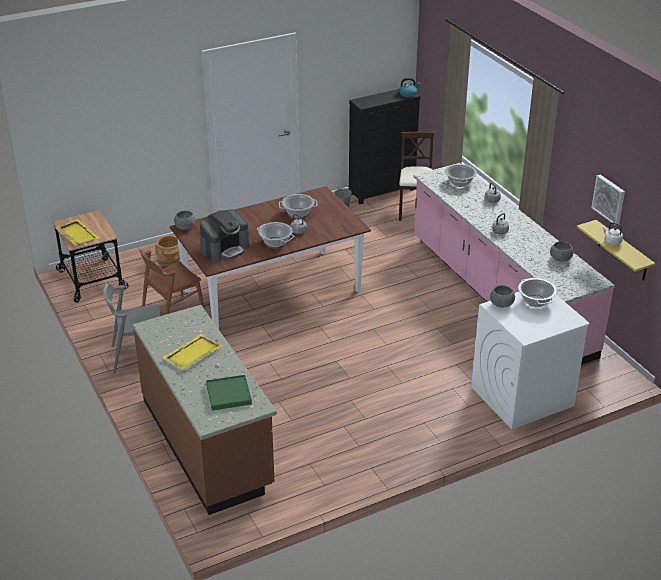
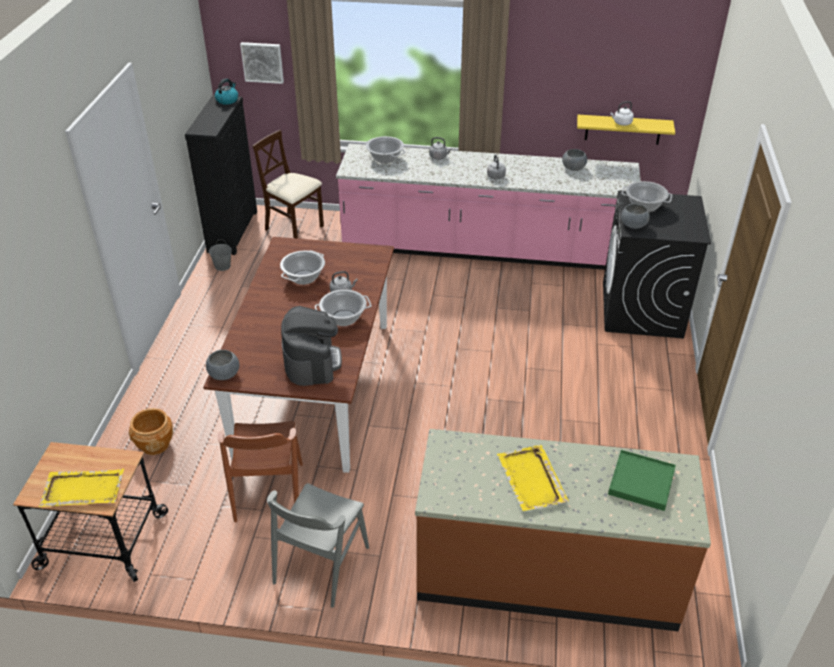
camera: 55 degrees left, 5 degrees up
(521, 396) = (642, 310): white washing machine -> black washing machine
(609, 199) = (596, 84): picture -> picture (262, 62)

